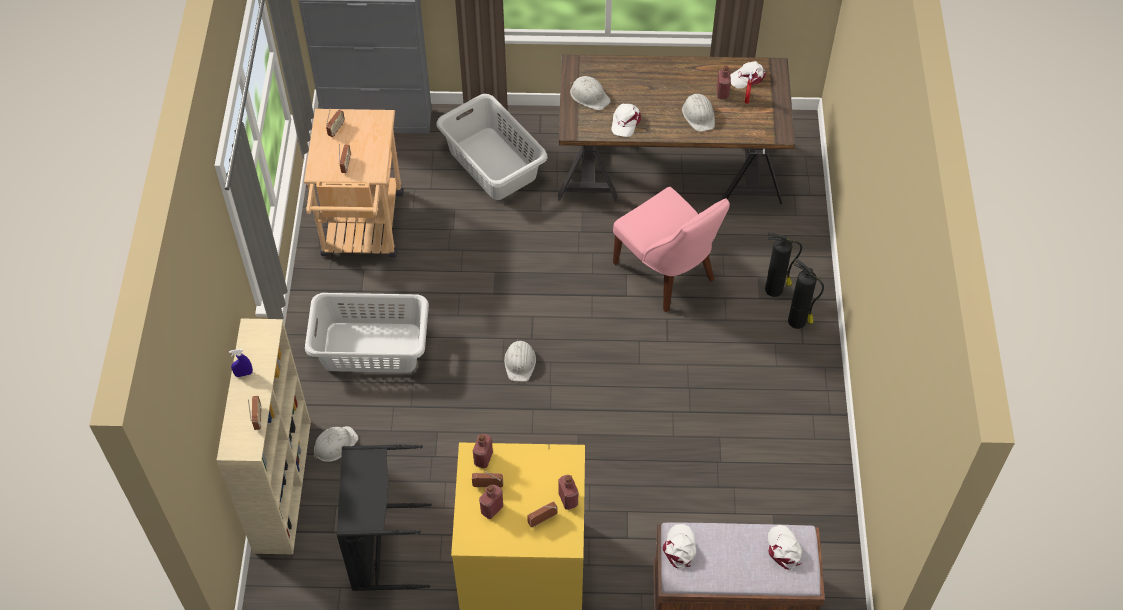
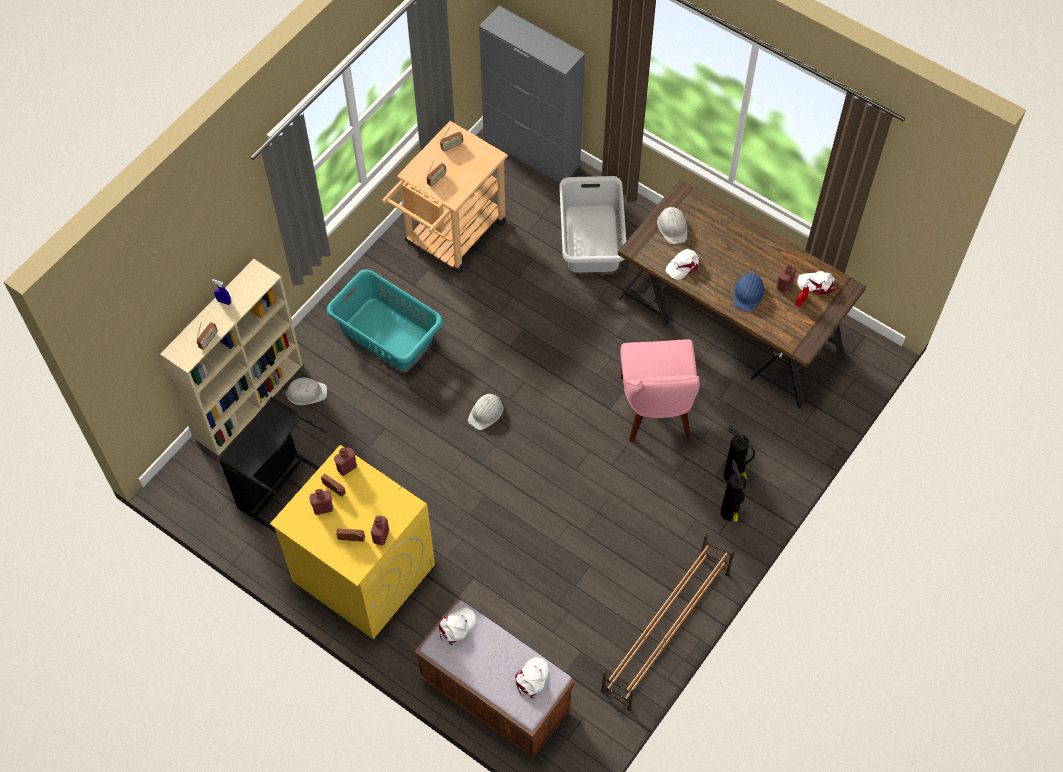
camera: 35 degrees right, 5 degrees up
(371, 347) = (387, 333): grey laundry basket -> turquoise laundry basket
(699, 115) = (748, 293): white hard hat -> blue hard hat
(827, 451) = (665, 631): none -> brown shoe rack

